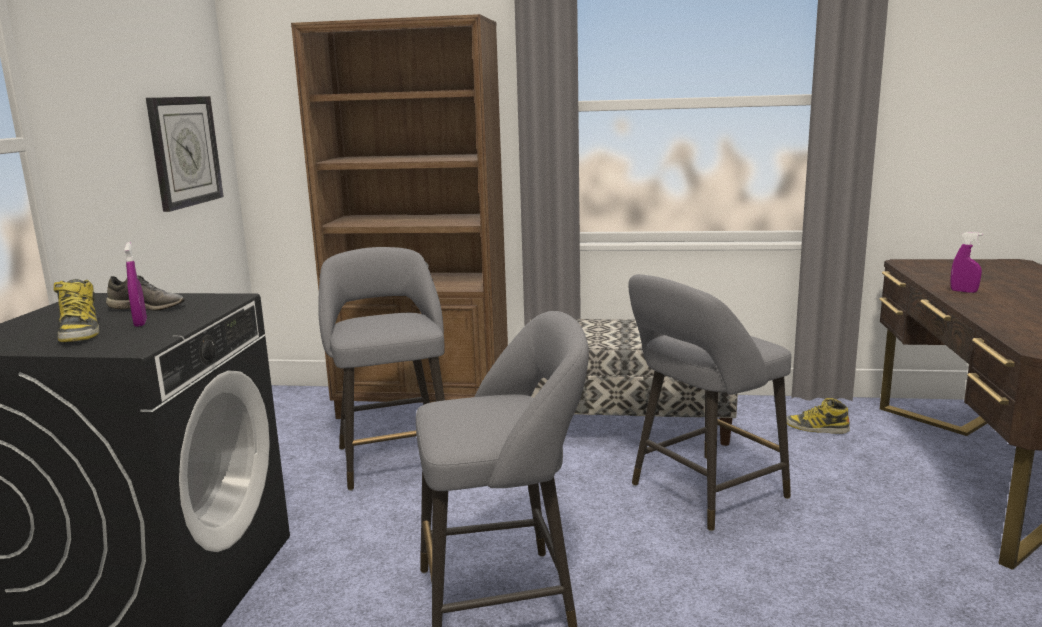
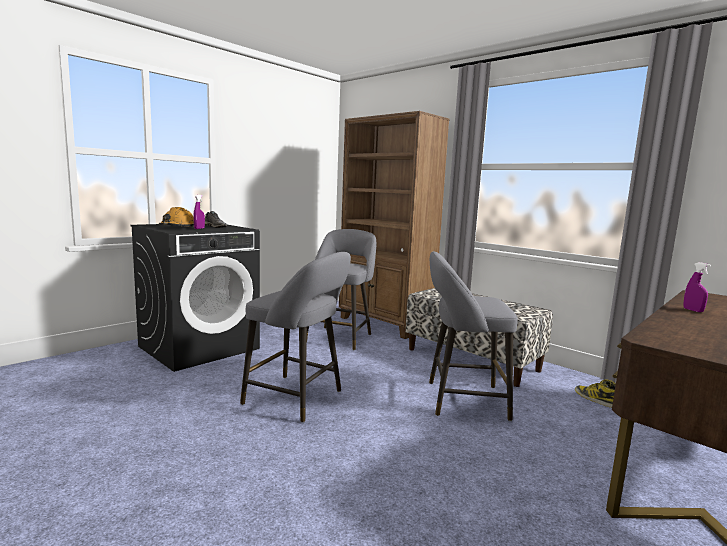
camera: 35 degrees right, 5 degrees down
(80, 332) = (178, 227): boot -> orange hard hat
(184, 151) = (302, 178): wall clock -> none

